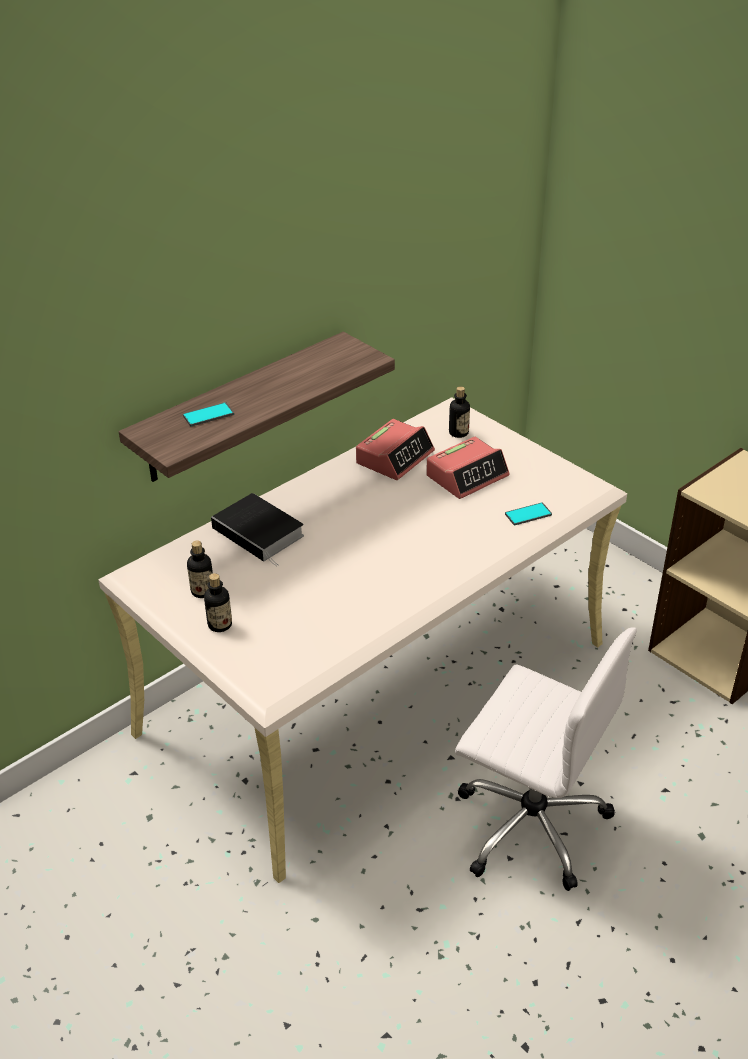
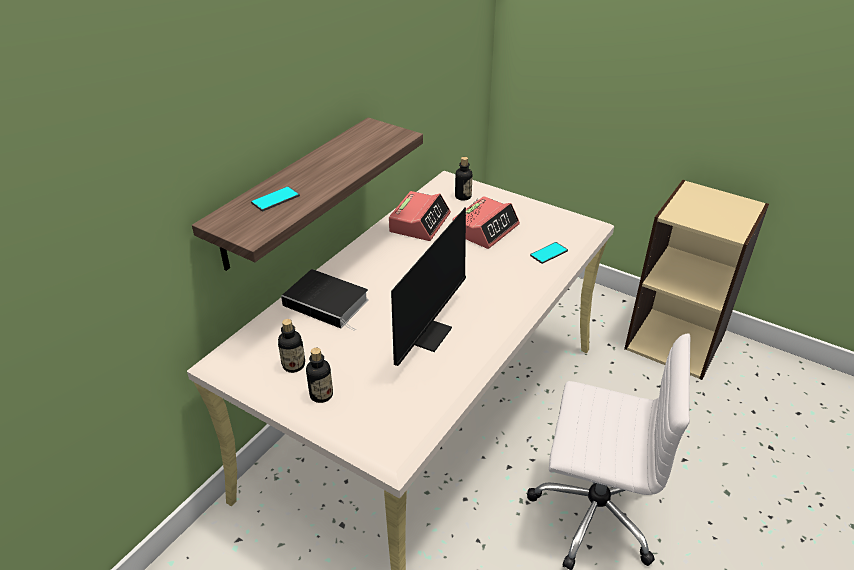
camera: 15 degrees left, 0 degrees up
(357, 578) = (430, 329): none -> monitor

